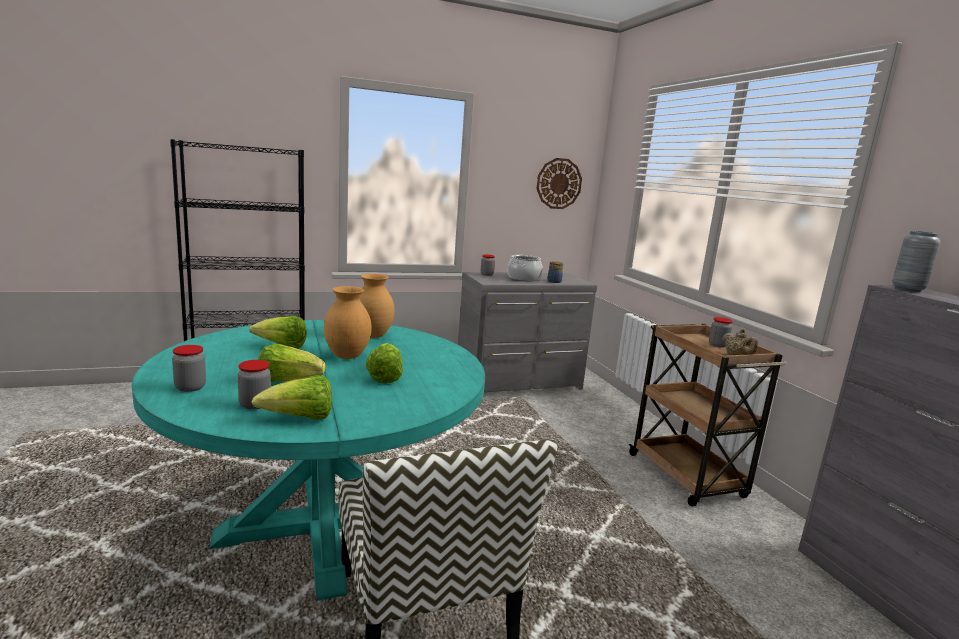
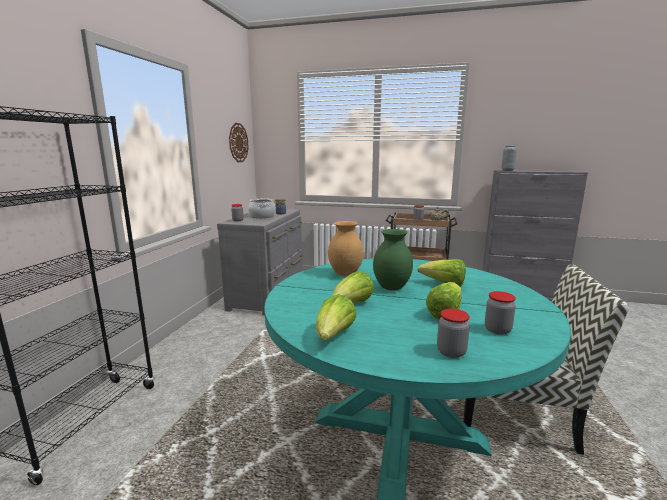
camera: 55 degrees left, 0 degrees up
(300, 419) = (526, 318): lettuce -> lettuce (334, 336)
(346, 356) = (391, 288): brown vase -> green vase

